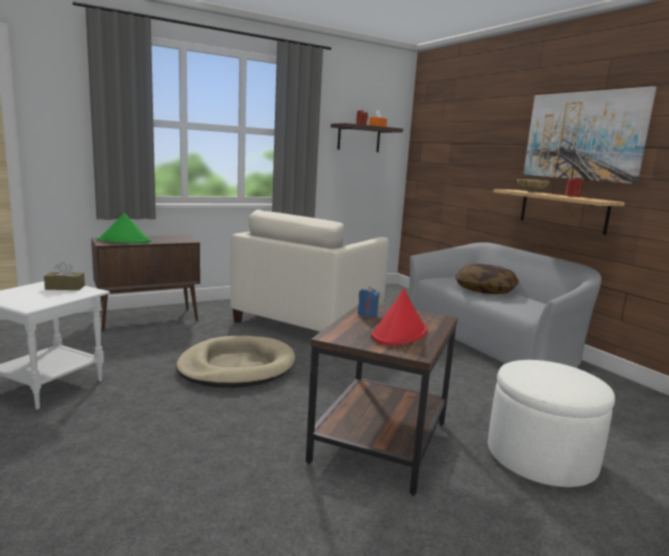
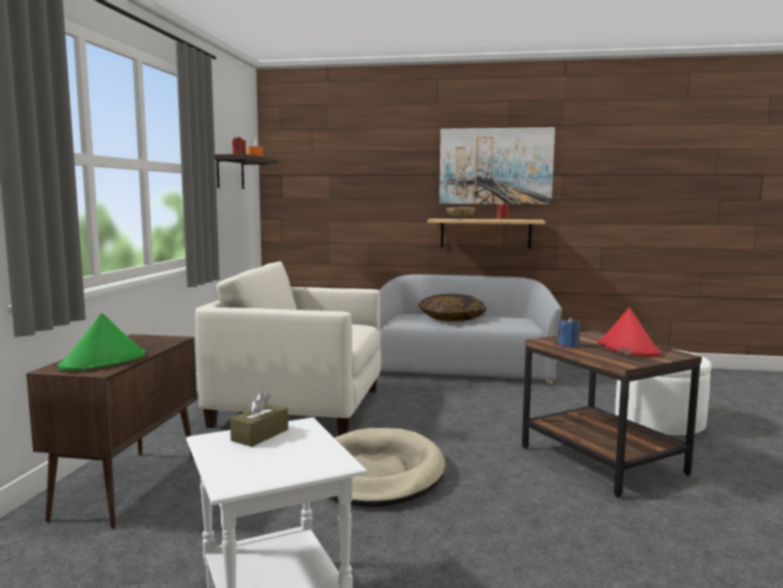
camera: 50 degrees left, 5 degrees down
(309, 320) = (299, 407): beige armchair -> beige armchair turned 120 degrees clockwise

